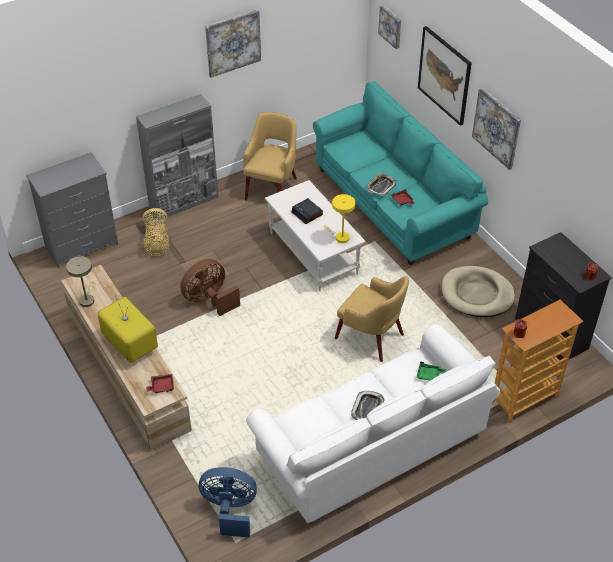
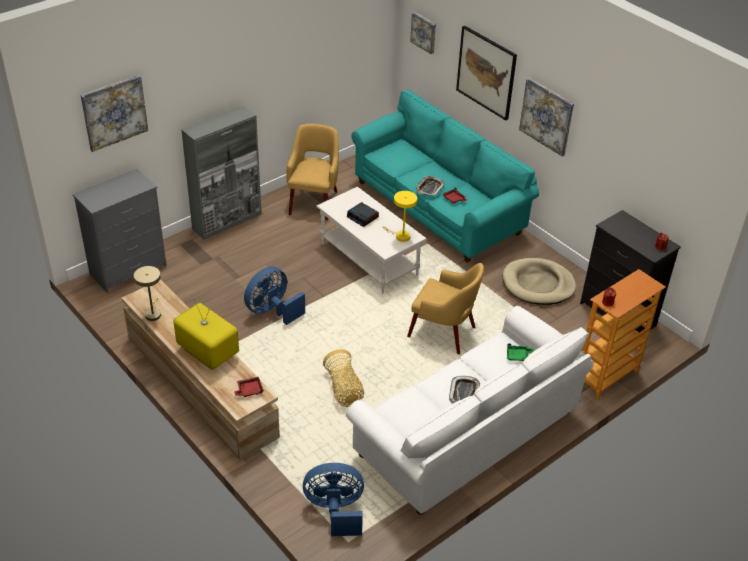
camera: 10 degrees left, 5 degrees down
(157, 242) = (206, 260): basket -> basket (344, 389)
(209, 300) = (272, 311): brown fan -> blue fan
(233, 43) = (274, 52): picture -> picture (114, 112)

